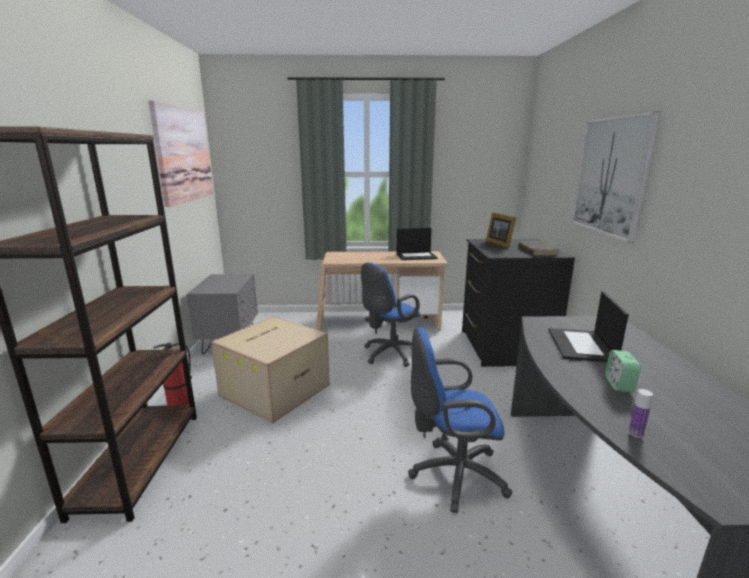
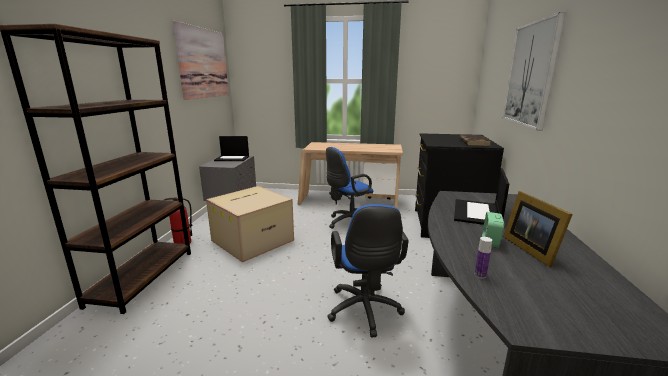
camera: 10 degrees right, 0 degrees up
(416, 256) = (380, 147): laptop -> laptop (232, 158)
(453, 475) = (364, 312): blue office chair -> blue office chair turned 105 degrees counterclockwise
(499, 243) = (445, 137): picture frame -> picture frame (530, 249)

